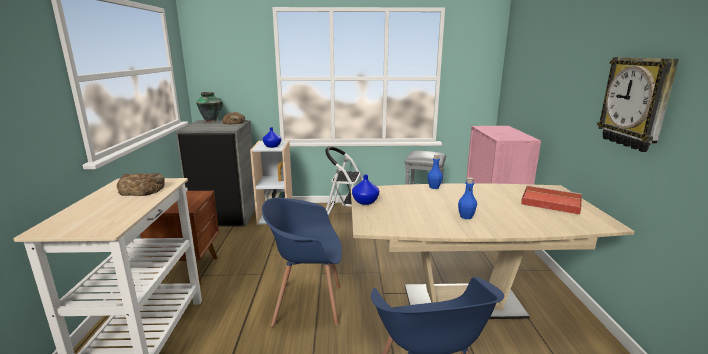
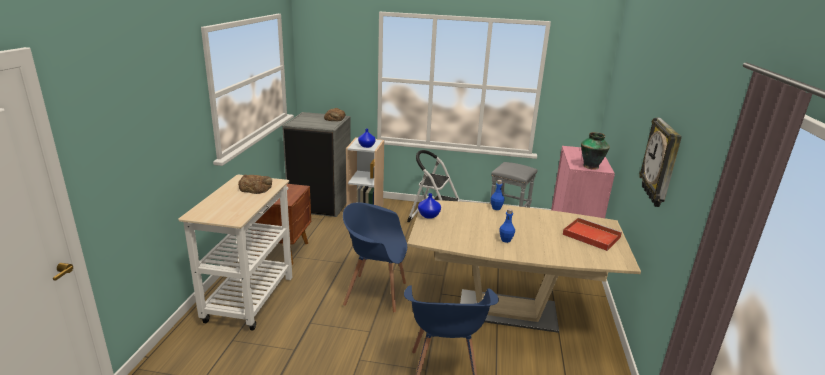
camera: 10 degrees right, 5 degrees up
(211, 121) = (314, 115): vase -> vase (591, 166)

